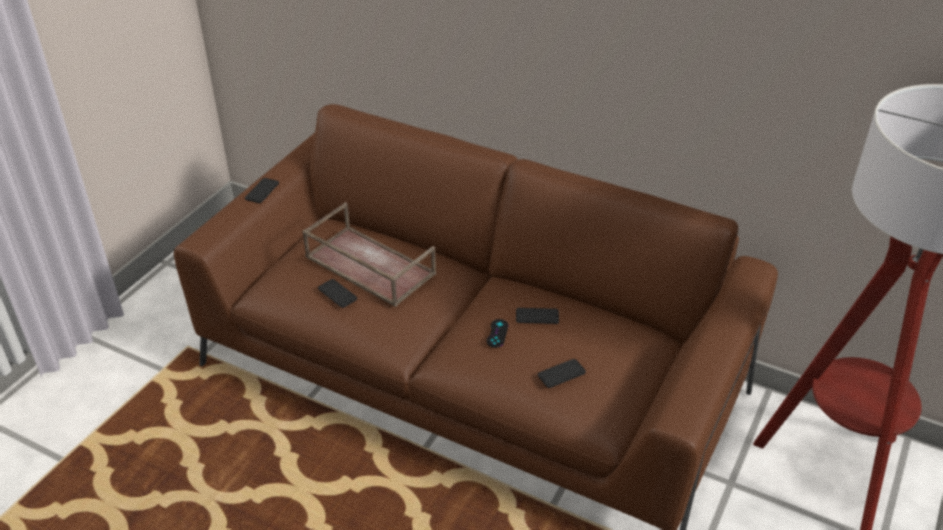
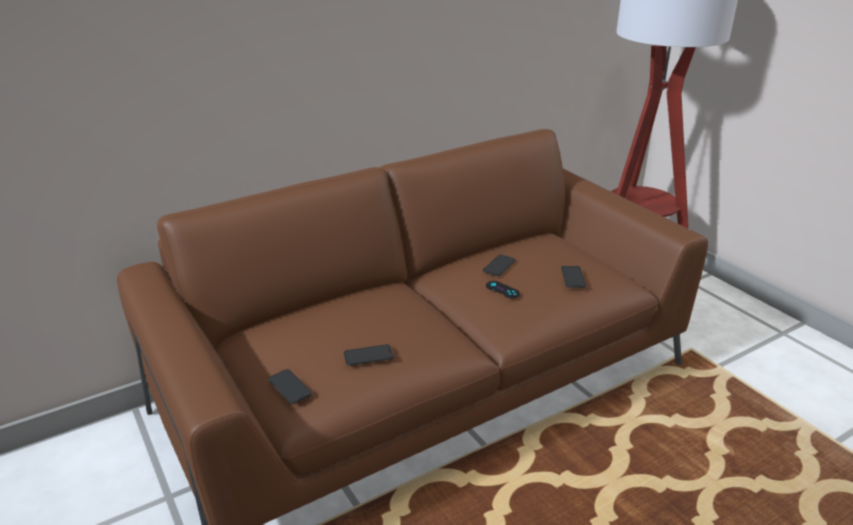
camera: 60 degrees left, 10 degrees down
(262, 191) = (179, 333): phone -> phone (289, 387)
(368, 265) = (347, 325): brown tray -> none

